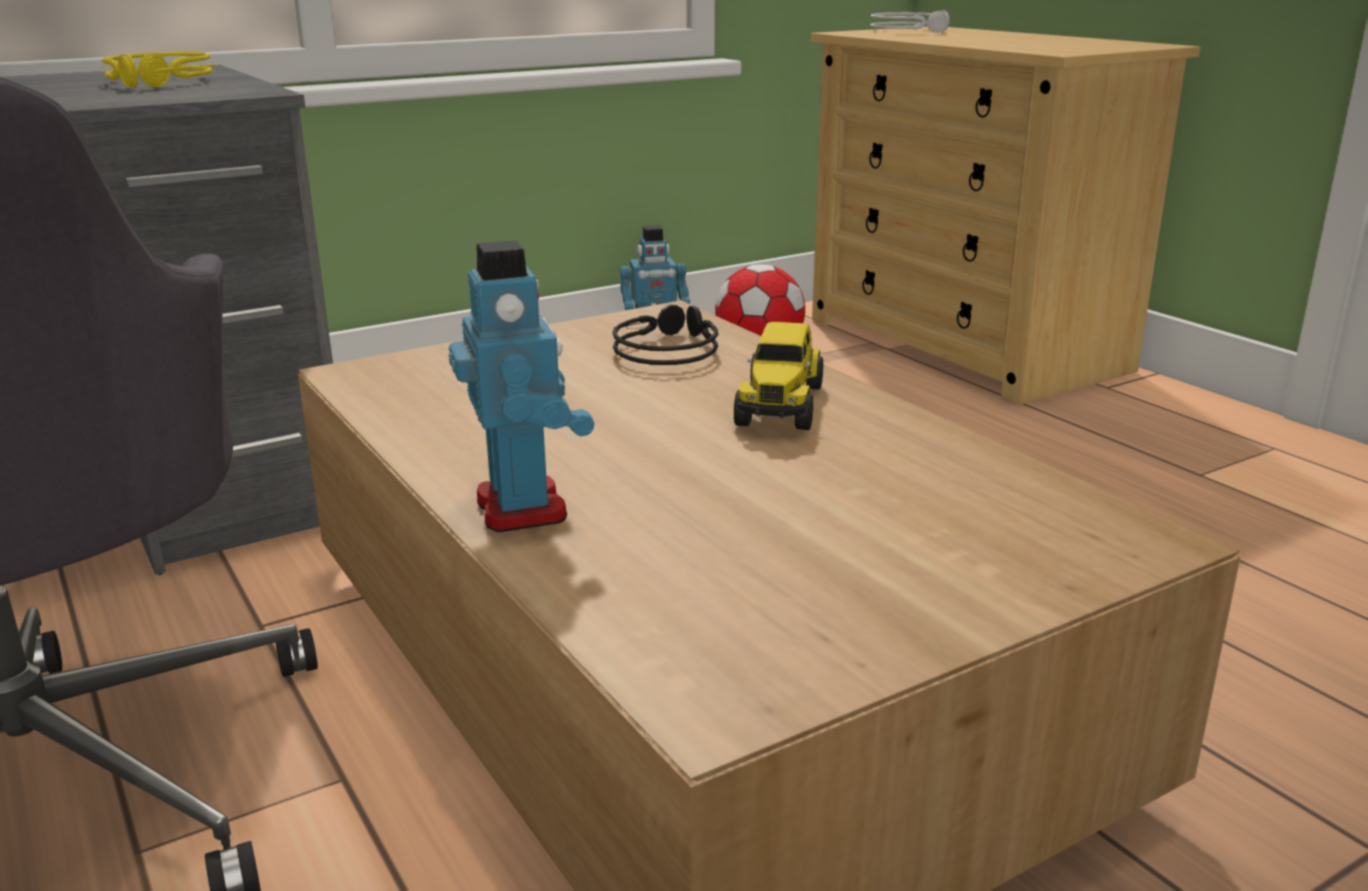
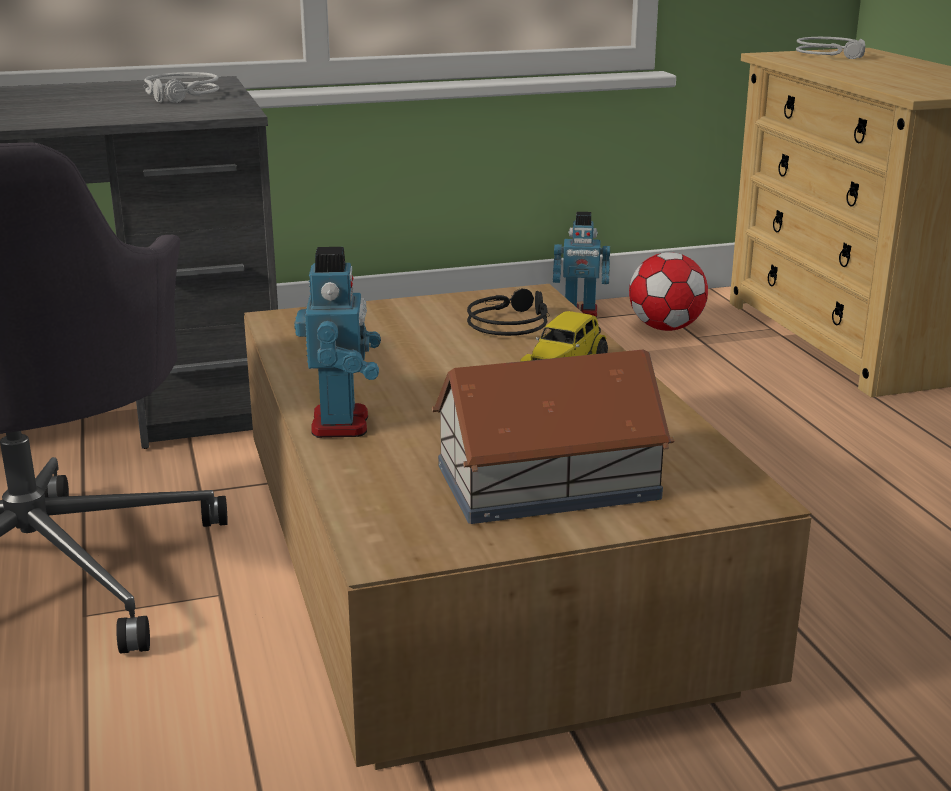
camera: 15 degrees right, 0 degrees up
(161, 82) = (182, 96): yellow headphones -> grey headphones
(866, 554) = (544, 481): none -> toy house

